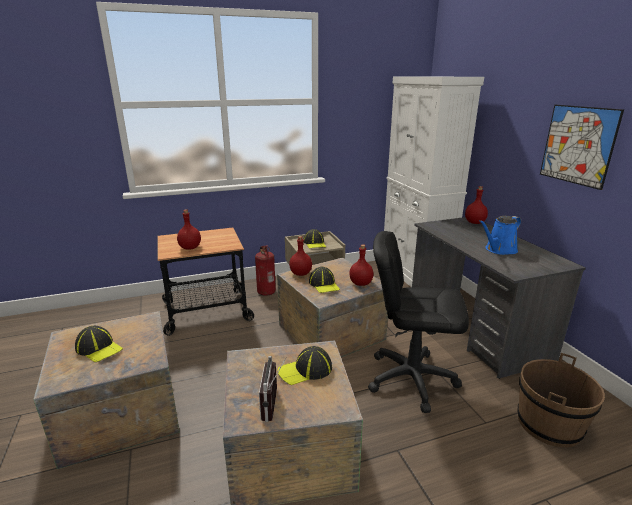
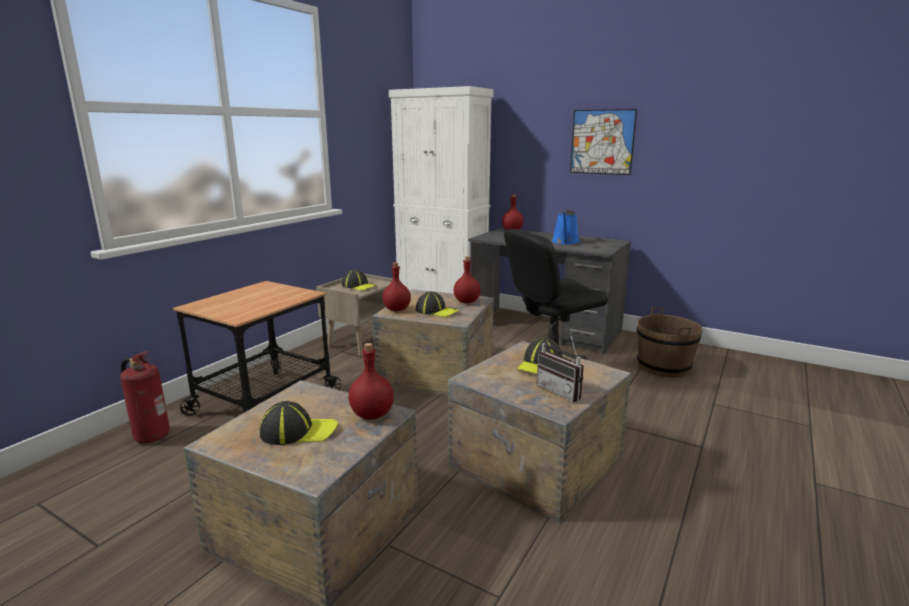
camera: 40 degrees left, 5 degrees down
(190, 247) = (255, 306): red bottle -> red bottle (372, 414)
(266, 292) = (312, 363): fire extinguisher -> fire extinguisher (151, 436)

